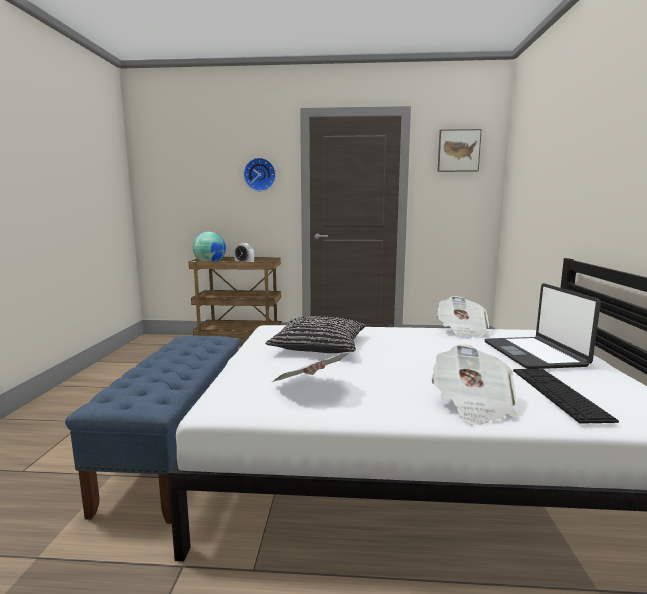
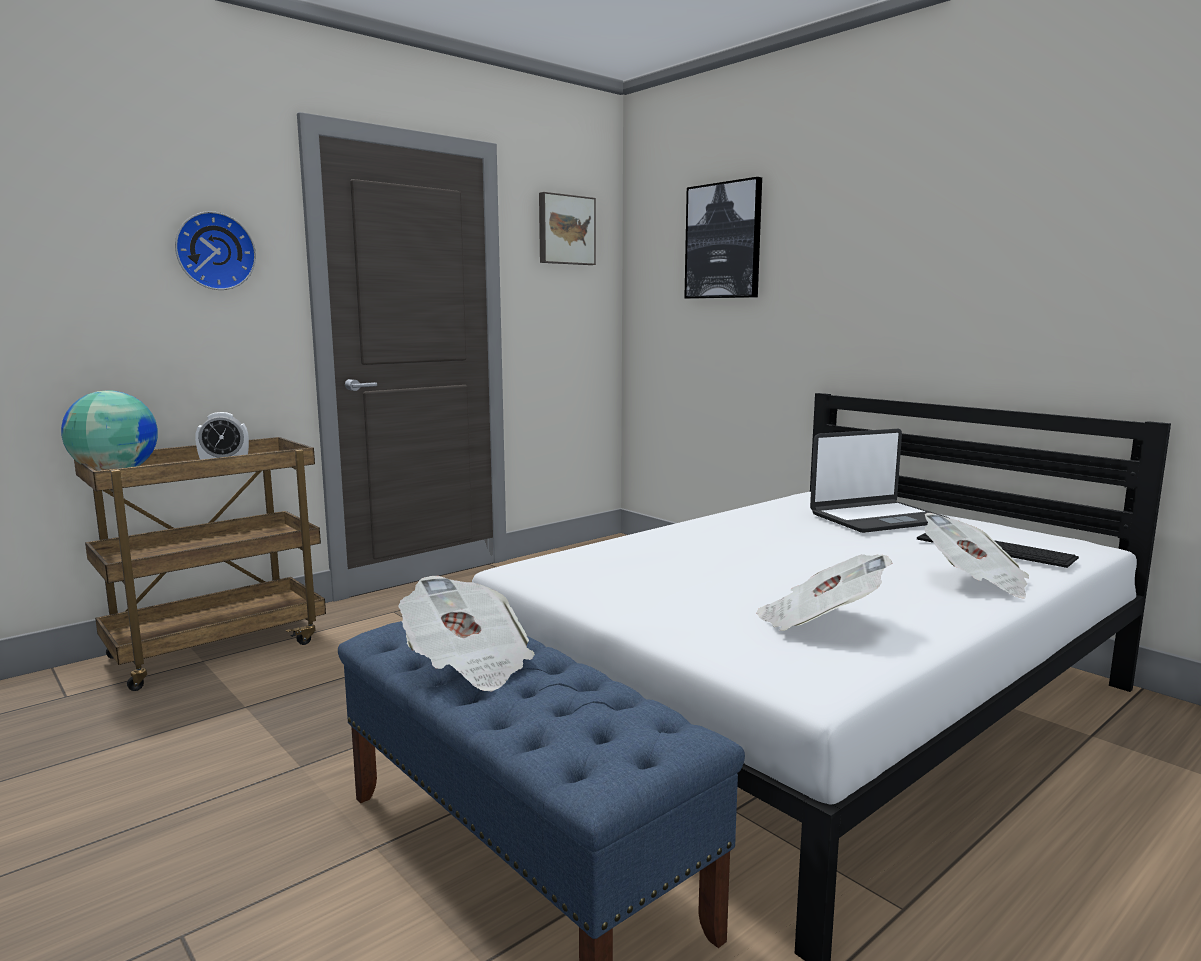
camera: 45 degrees left, 0 degrees up
(319, 345) = (666, 573): black pillow -> none
(462, 331) = (754, 511): newspaper -> newspaper (468, 664)
(534, 354) = (877, 518): laptop -> laptop turned 60 degrees counterclockwise
(542, 148) = (723, 241): none -> picture

